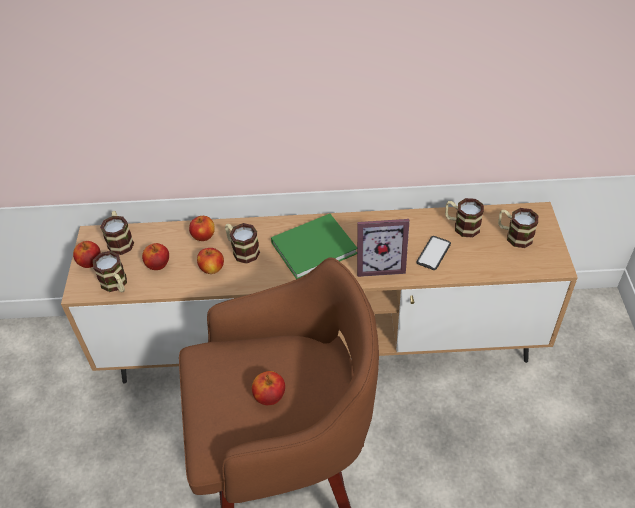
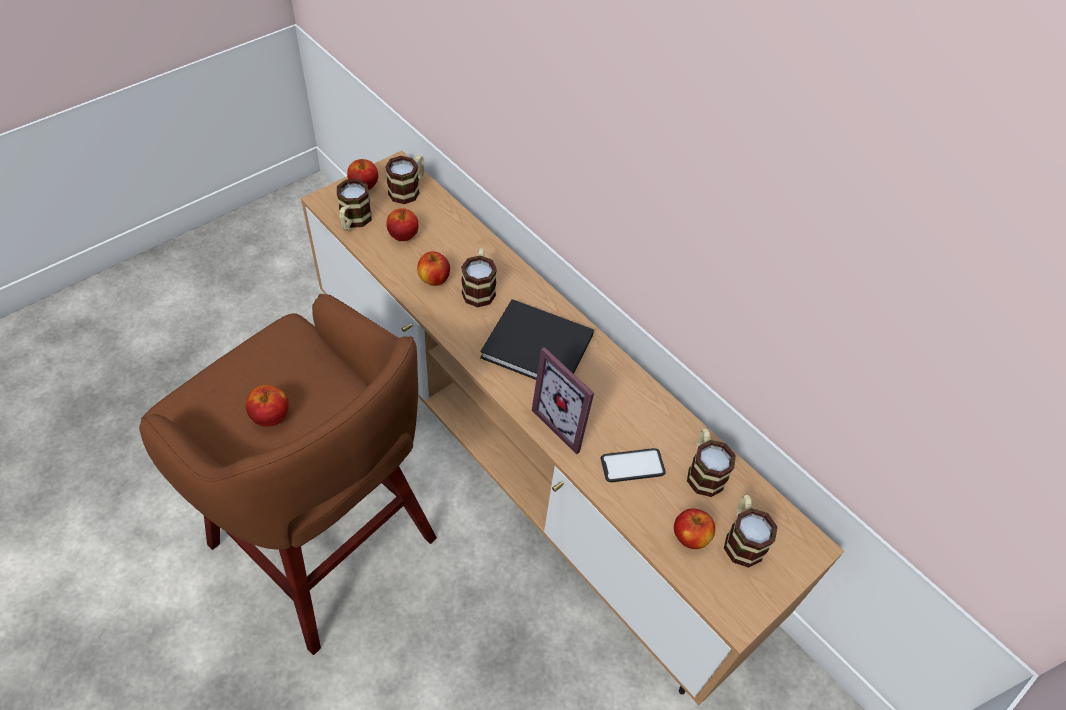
camera: 45 degrees right, 5 degrees up
(203, 236) = (470, 246): apple -> apple (690, 537)
(316, 247) = (540, 348): green book -> black book

